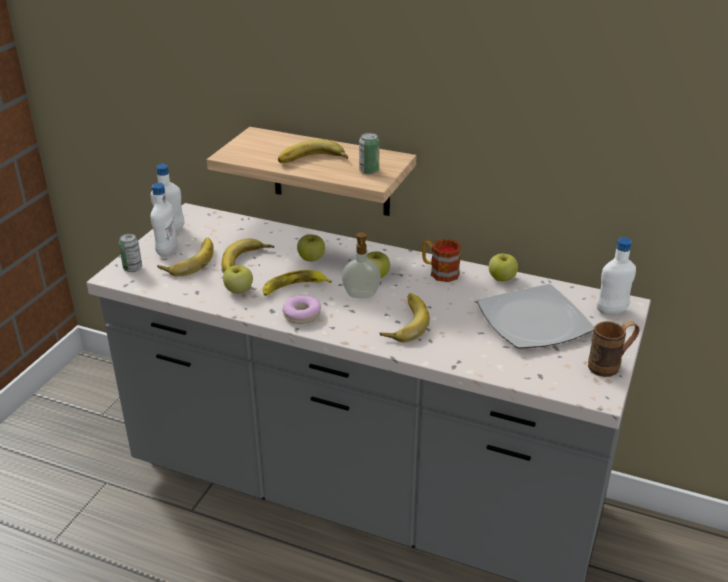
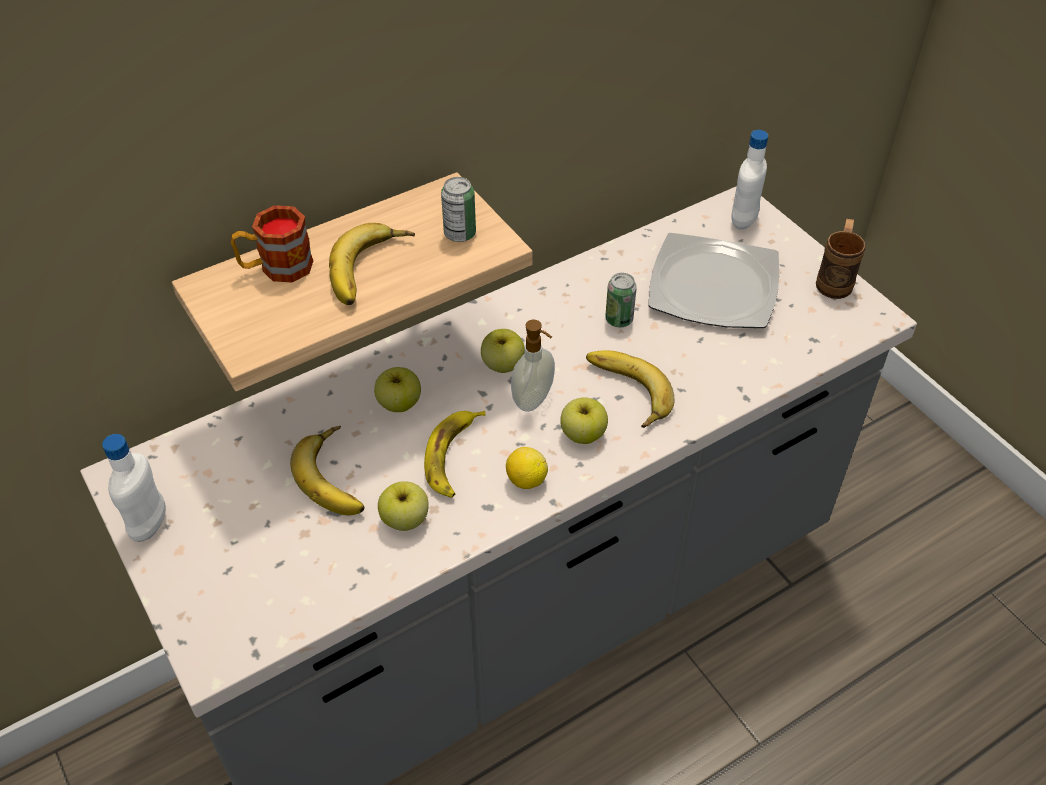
camera: 55 degrees left, 15 degrees up
(132, 268) = (215, 623): can -> can (619, 319)
(167, 251) = (208, 556): white bottle -> none
(188, 260) = (264, 541): banana -> none
(302, 315) = (526, 480): donut -> lemon
(439, 272) = (547, 303): mug -> mug (276, 268)
(502, 278) = (610, 261): apple -> apple (583, 434)

